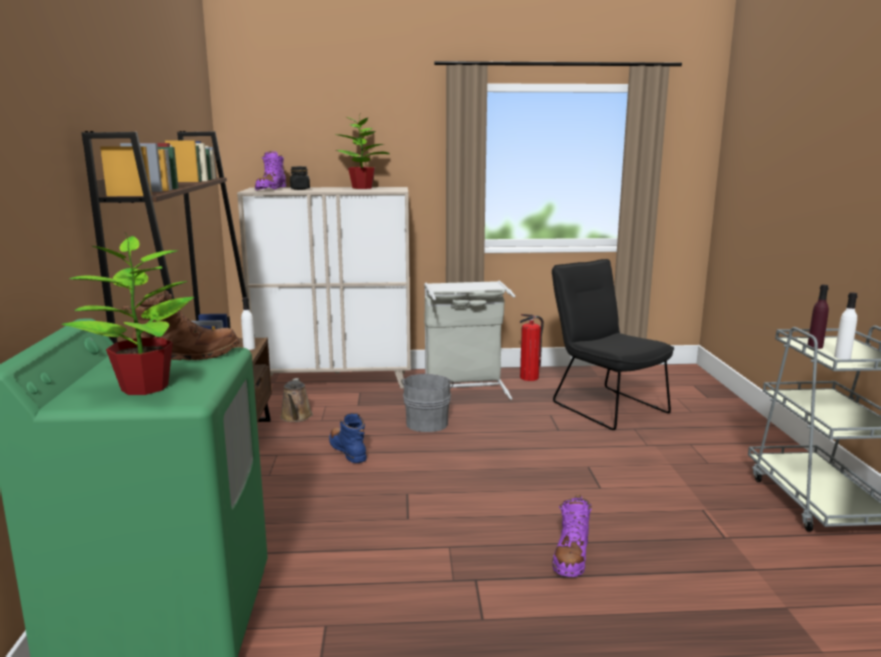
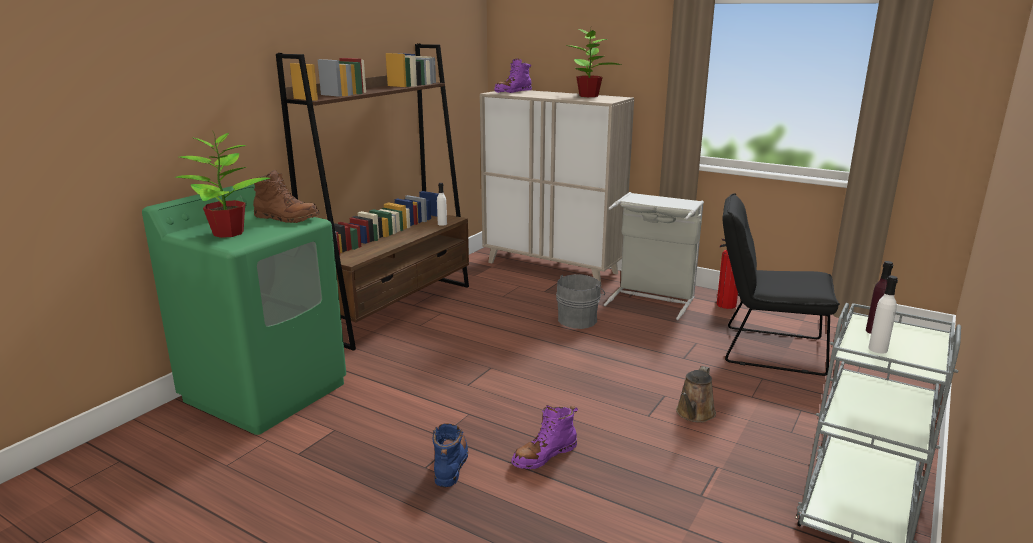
camera: 35 degrees right, 5 degrees up
(296, 417) = (488, 289): brown watering can -> brown watering can (694, 414)
(300, 189) = (535, 93): black jar -> none
(348, 451) = (491, 324): blue boot -> blue boot (451, 463)
(604, 405) = (764, 349): black chair -> black chair turned 75 degrees counterclockwise

